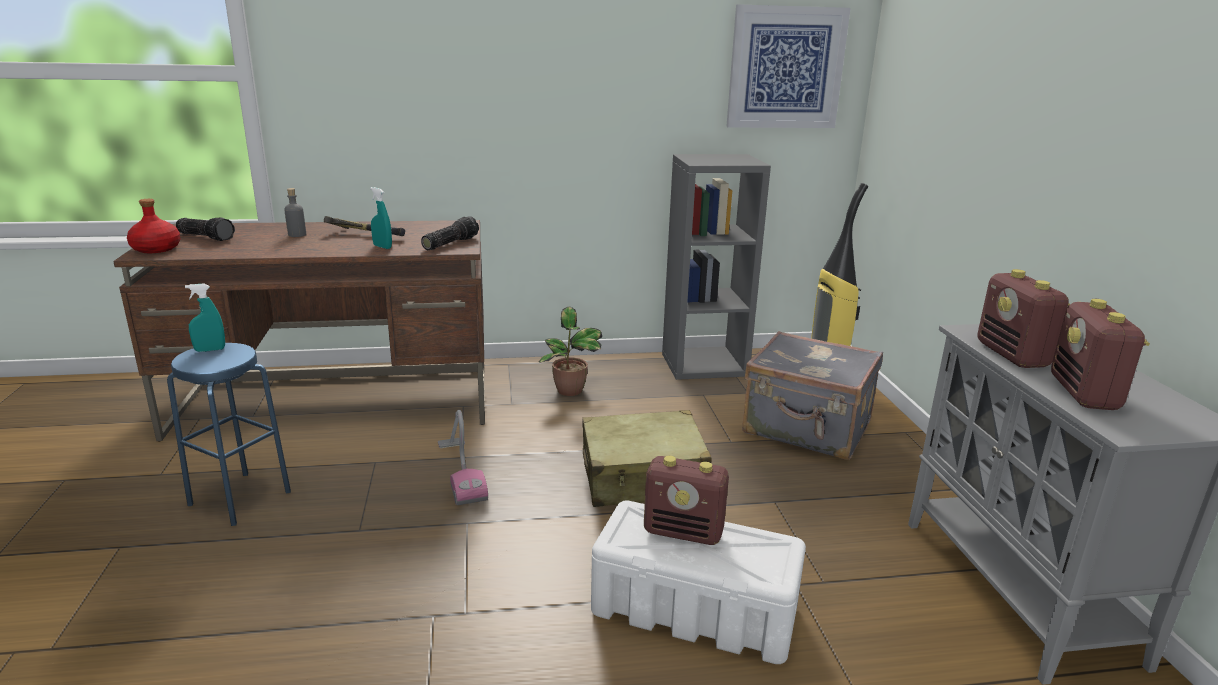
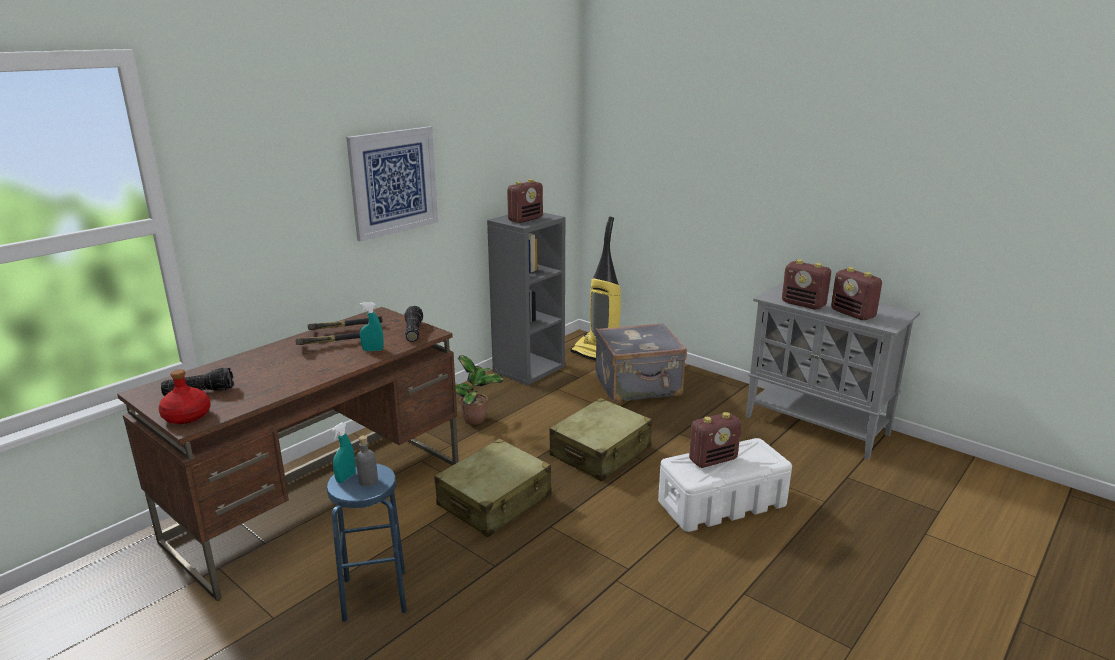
camera: 40 degrees left, 0 degrees up
(297, 235) = (275, 363): grey bottle -> grey bottle (368, 481)
(403, 227) = (342, 330): none -> hammer
(461, 471) = (495, 501): vacuum cleaner -> beige suitcase
(715, 160) = (525, 219): none -> radio
(786, 68) = (540, 144): picture -> picture (393, 182)

